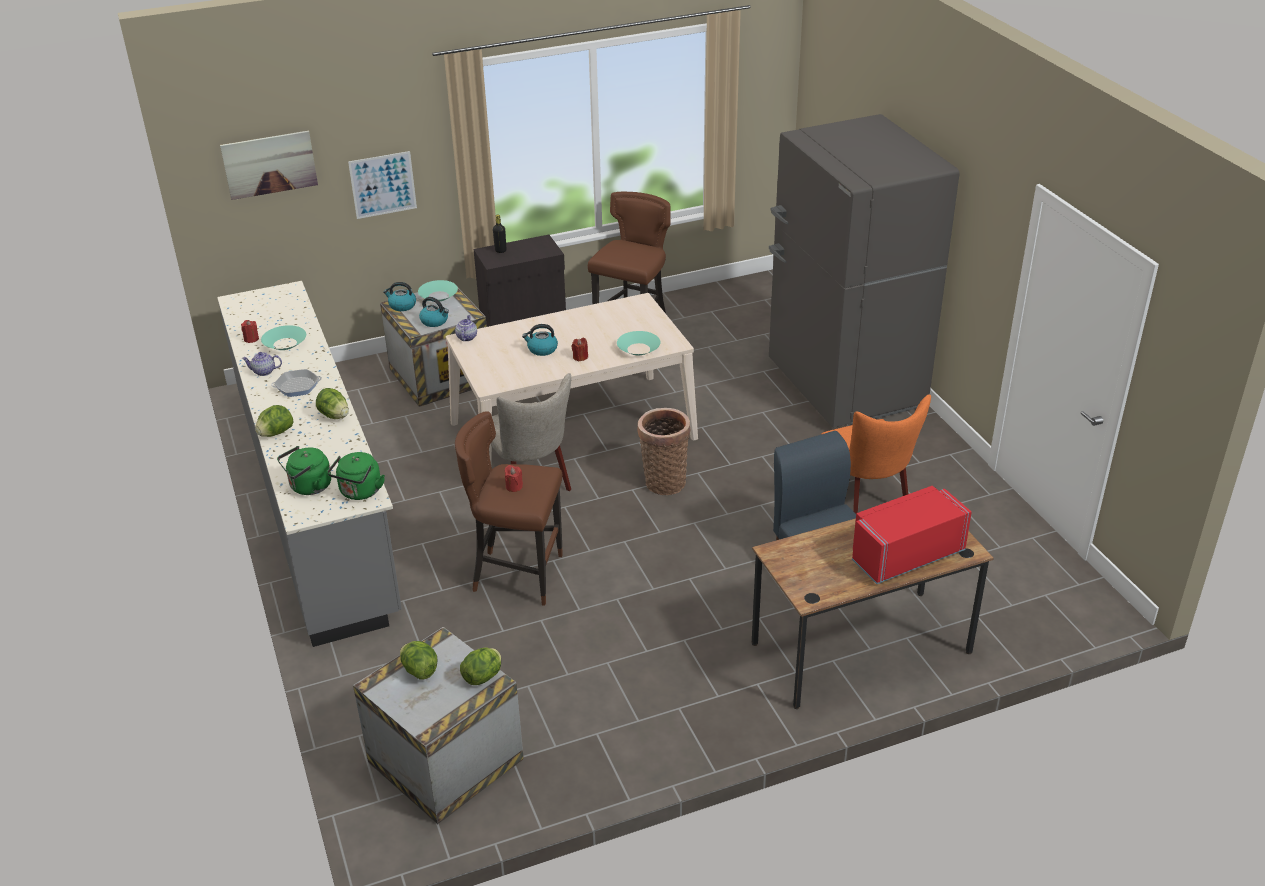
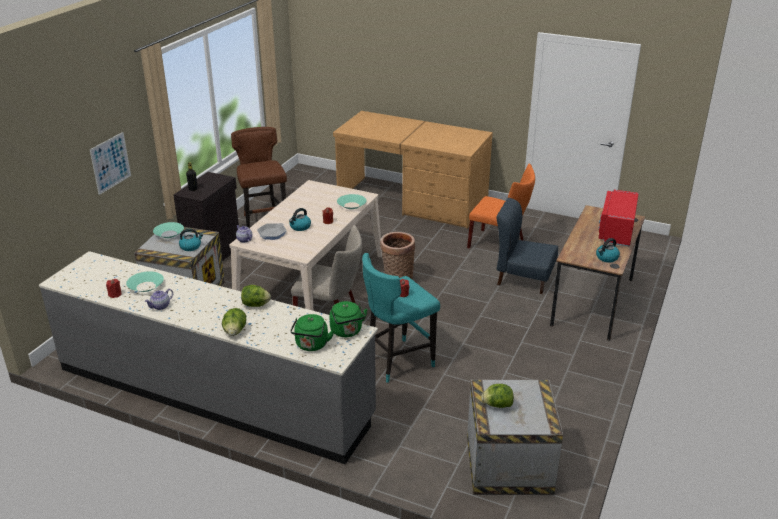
camera: 45 degrees left, 5 degrees down
(269, 164) = (42, 165): picture -> none
(297, 386) = (200, 303): frying pan -> frying pan (272, 234)
(402, 306) = (153, 248): kettle -> kettle (606, 258)
(483, 676) = (531, 387): lettuce -> none
(517, 575) = (397, 362): brown stool -> turquoise stool
(844, 385) = (411, 202): grey fridge -> brown desk

